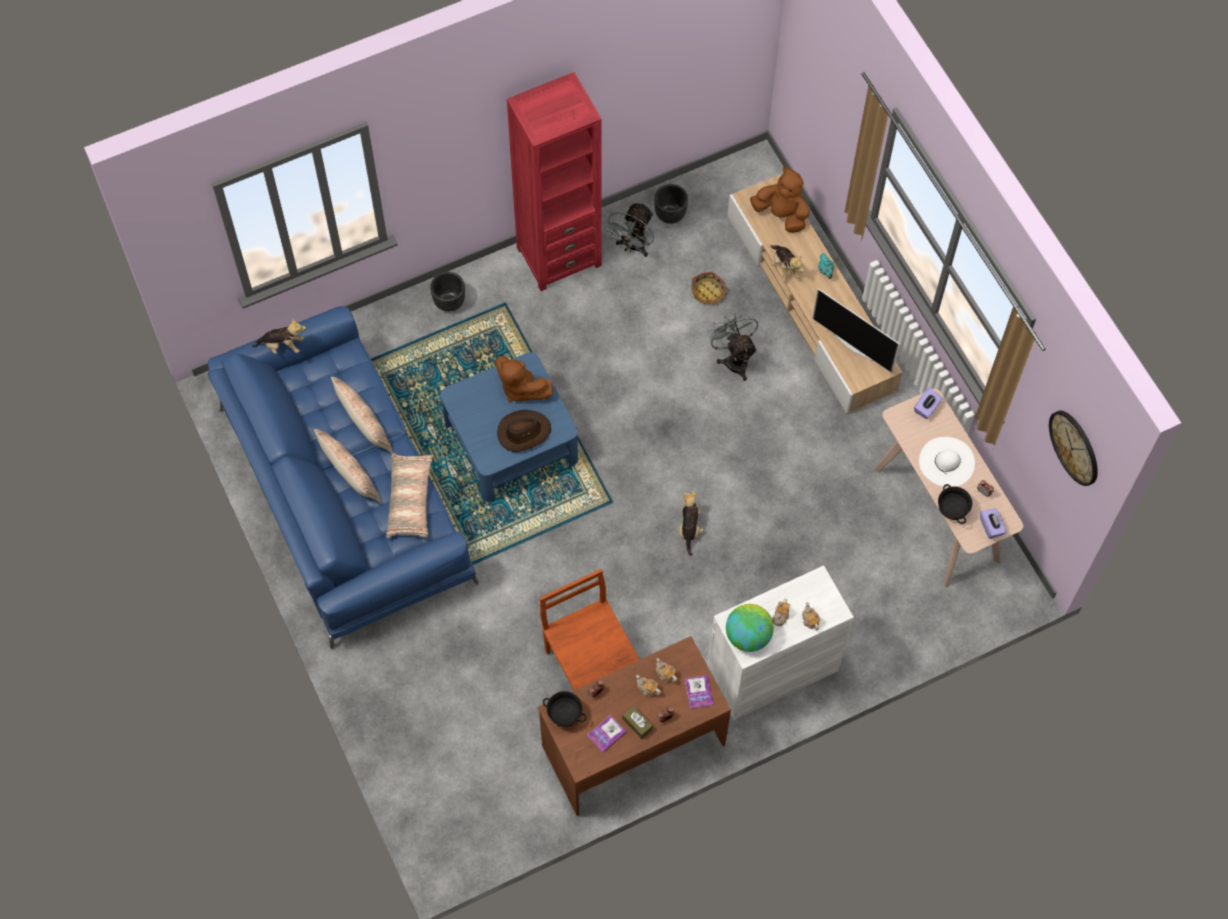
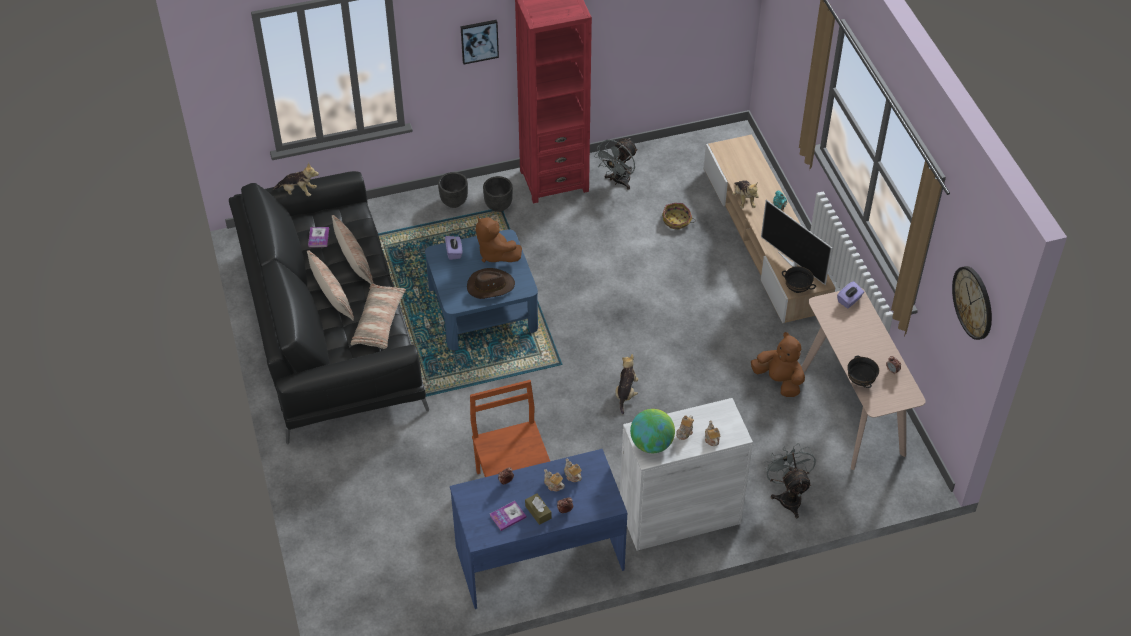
camera: 10 degrees right, 15 degrees down
(345, 492) = (330, 327): blue sofa -> black sofa
(467, 145) = (479, 41): none -> picture
(565, 715) = (473, 496): black bowl -> black bowl (797, 288)
(632, 744) = (539, 557): brown desk -> blue desk
(669, 215) = (654, 162): black planter -> black planter (498, 206)
(698, 692) = (600, 494): book -> book (318, 237)
(734, 358) = (690, 271): grey fan -> grey fan (788, 496)
(781, 214) = (748, 162): brown plush toy -> brown plush toy (779, 381)
(947, 462) = (861, 343): white hat -> none
(991, 527) = (895, 398): purple tissue box -> purple tissue box (454, 252)

